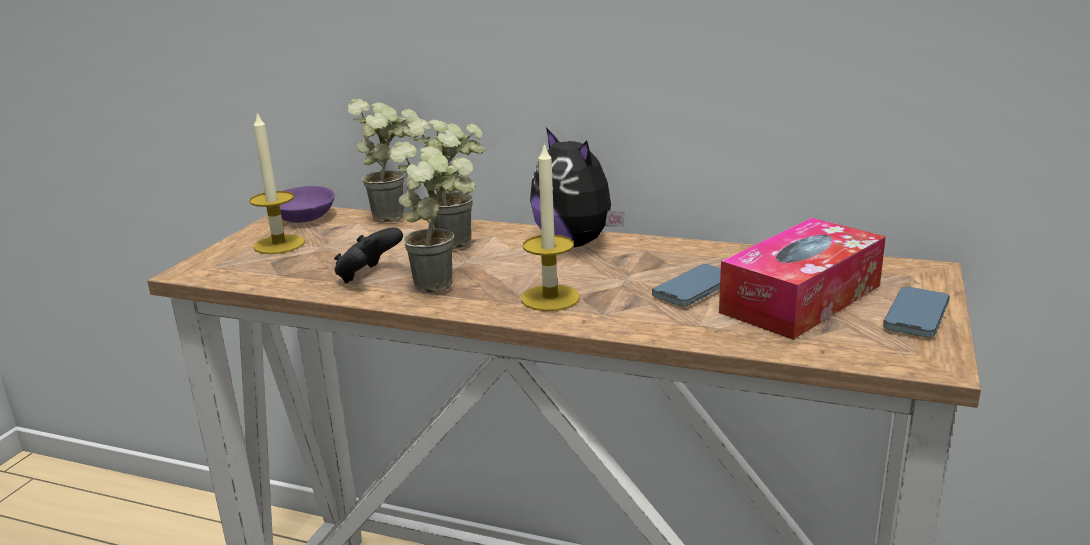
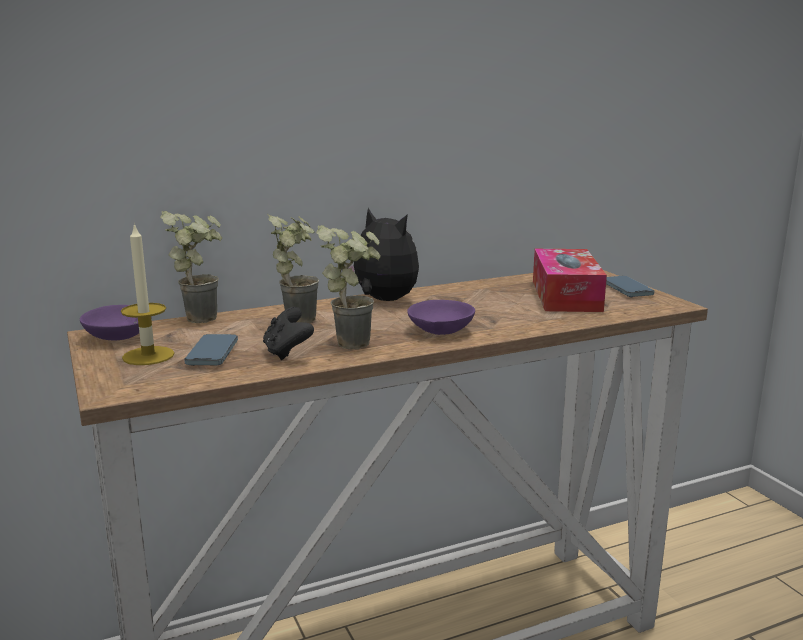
camera: 45 degrees left, 5 degrees down
(550, 298) = (442, 329): candle -> purple bowl
(576, 243) = (382, 300): plush toy -> plush toy turned 150 degrees counterclockwise
(694, 289) = (508, 305): phone -> phone (212, 353)

